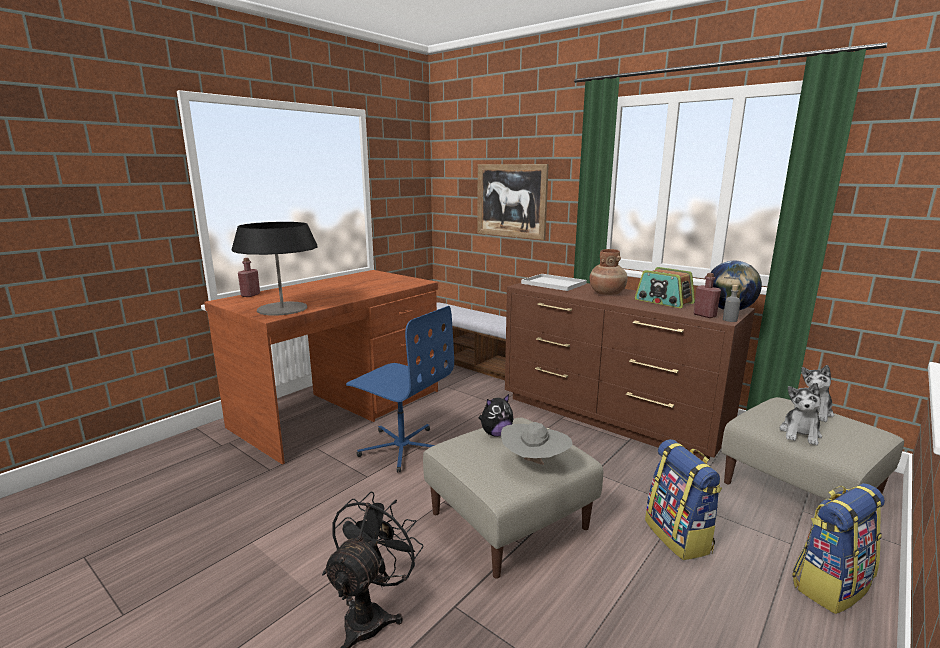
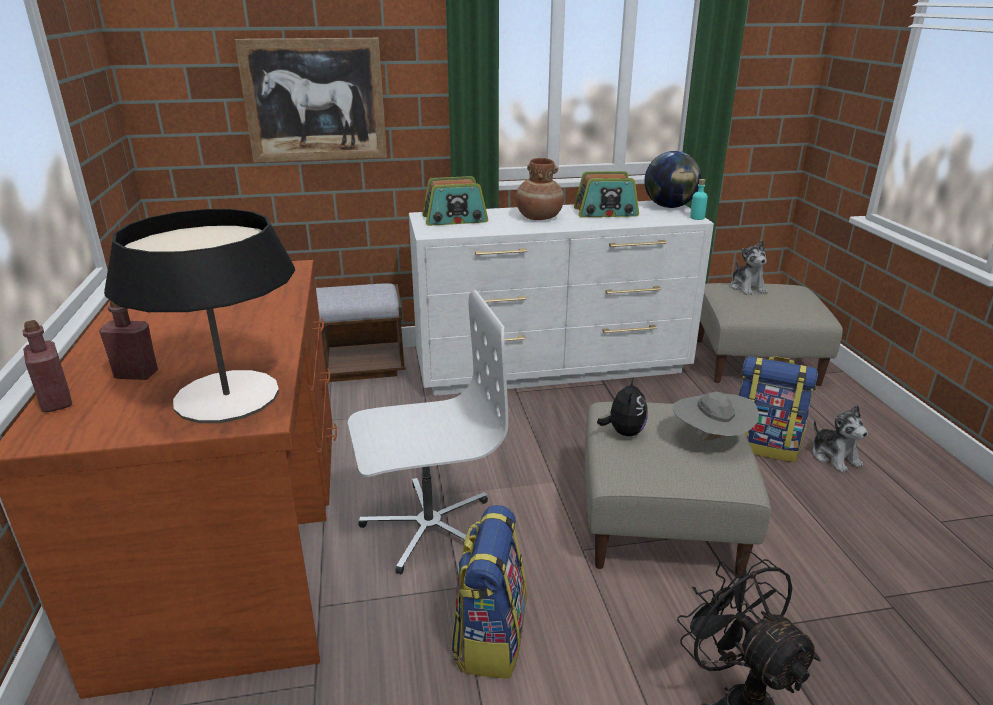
camera: 50 degrees left, 10 degrees up
(402, 447) = (428, 526): blue office chair -> white office chair
(555, 283) = (455, 219): white tray -> radio
(610, 417) = (553, 367): brown dresser -> white dresser
(704, 315) = (671, 218): red bottle -> red bottle (136, 374)
(730, 320) = (697, 218): grey bottle -> turquoise bottle
(800, 433) = (774, 310): plush toy -> plush toy (834, 457)
(830, 585) = (863, 422): backpack -> backpack (489, 638)

